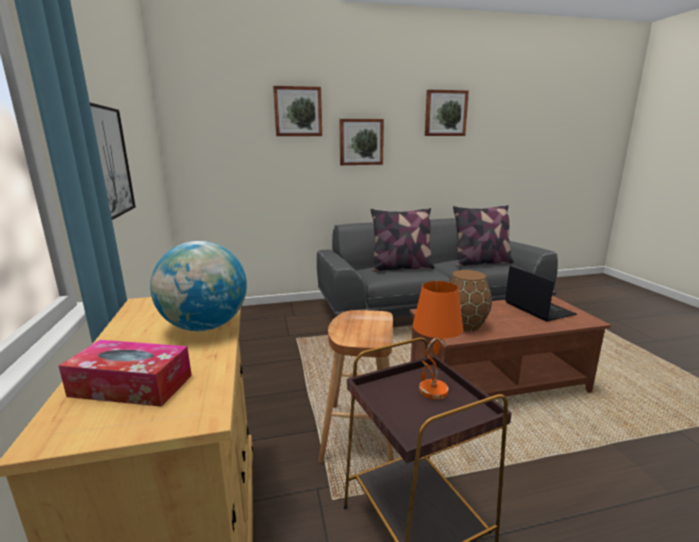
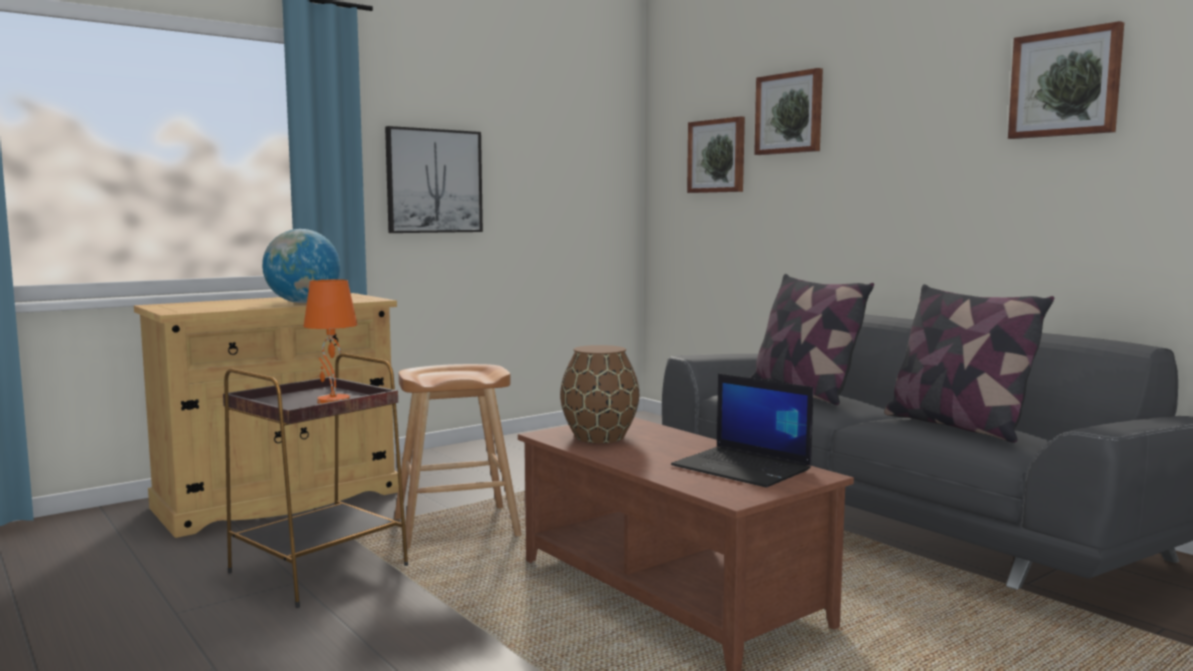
camera: 65 degrees right, 10 degrees down
(131, 385) = (208, 305): tissue box -> none
(361, 142) = (882, 158): picture -> picture (717, 156)
(537, 308) = (743, 468): laptop -> laptop turned 90 degrees clockwise

